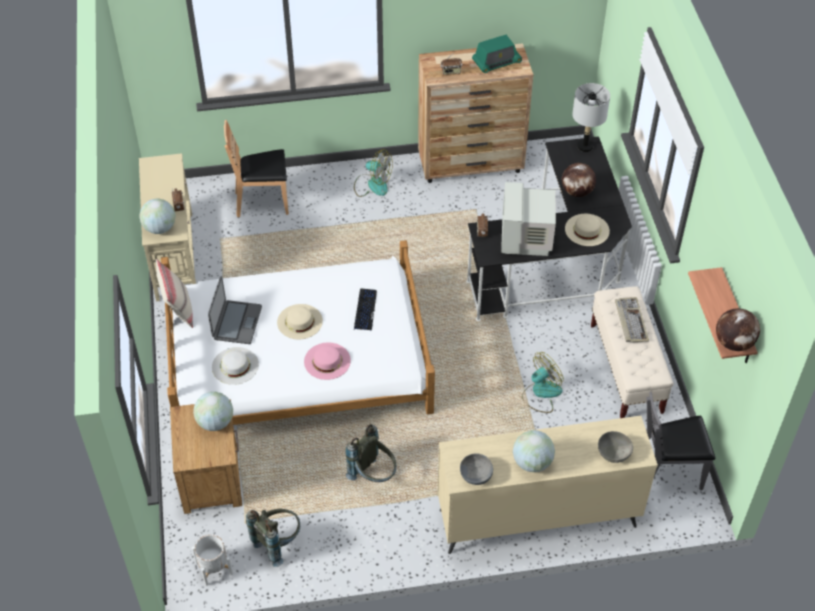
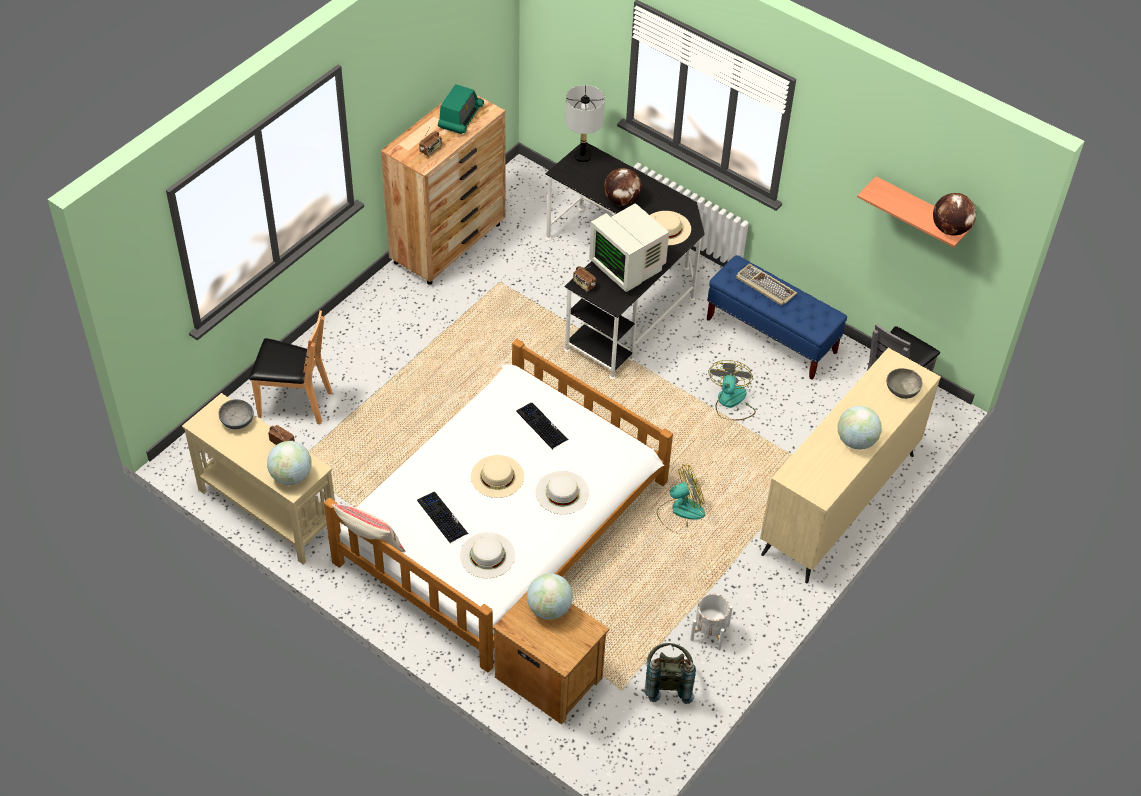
camera: 45 degrees left, 0 degrees up
(214, 568) = (641, 746): white planter -> white planter (710, 632)
(236, 323) = (442, 517): laptop -> keyboard
(262, 202) = (294, 403): brown chair -> brown chair turned 120 degrees counterclockwise
(327, 361) = (562, 492): pink hat -> white hat
(372, 184) = (380, 319): fan -> fan (680, 512)
(373, 475) = (678, 568): grey backpack -> none
(475, 475) = (828, 482): grey bowl -> grey bowl (237, 421)
(626, 369) = (771, 336): beige bench -> blue bench

